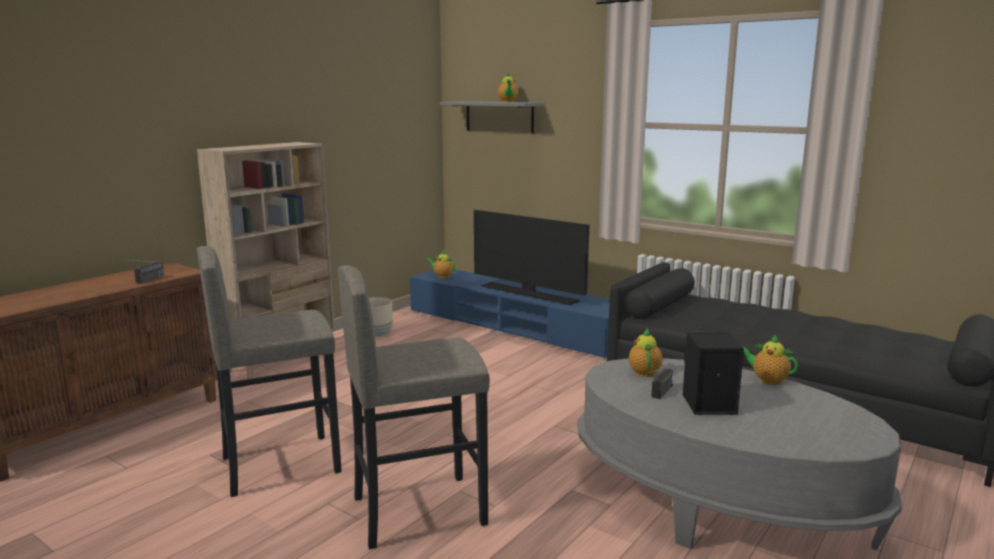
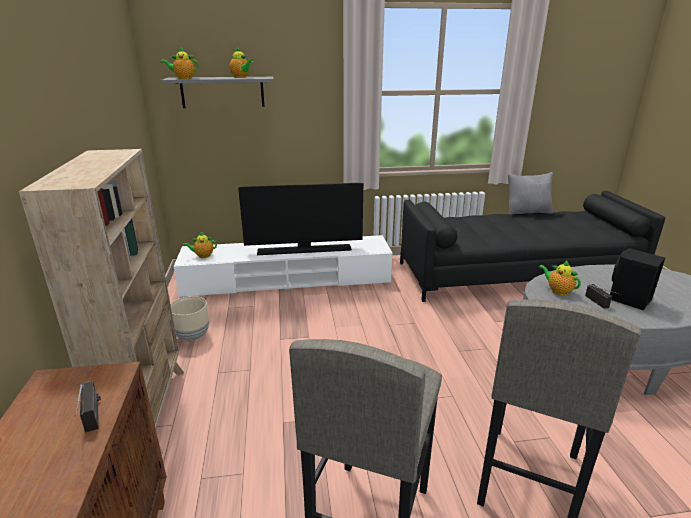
camera: 45 degrees left, 10 degrees up
(514, 327) = (288, 280): blue tv stand -> white tv stand
(767, 380) = (603, 269): teapot -> teapot (183, 78)
(849, 319) = (528, 212): none -> grey pillow

